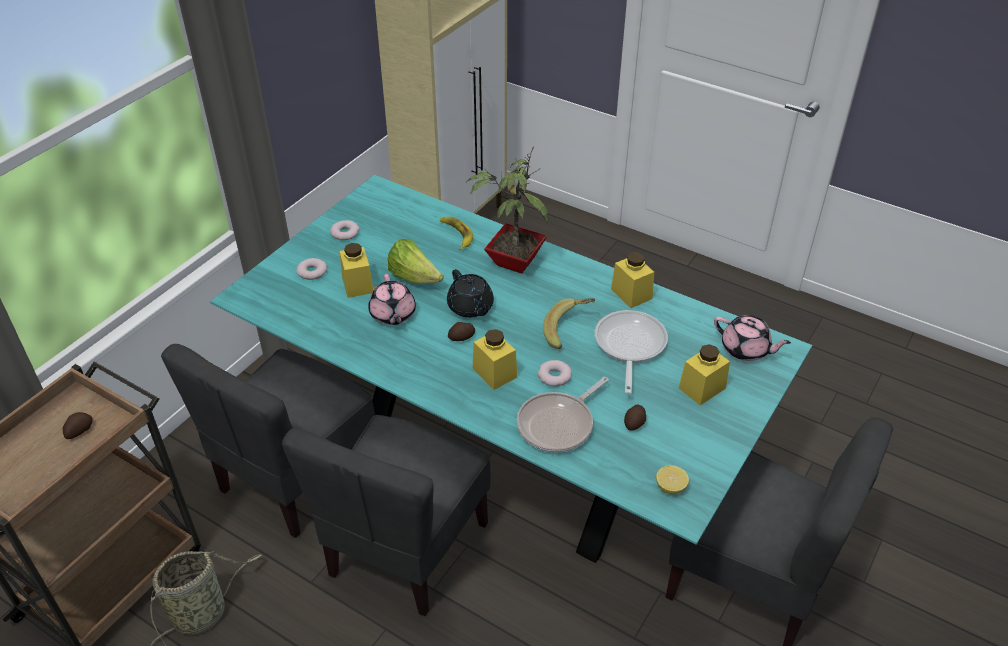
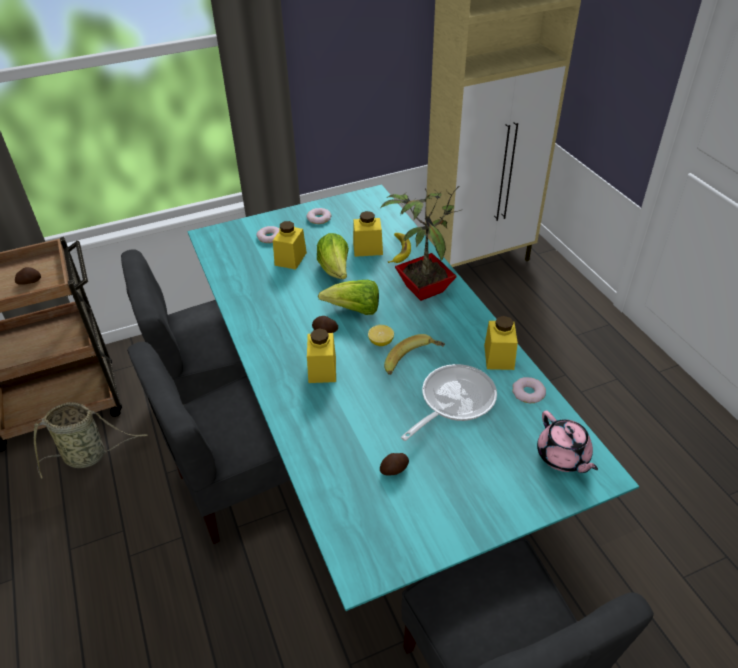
camera: 35 degrees right, 0 degrees up
(392, 314) = (293, 291): pink teapot -> none
(470, 307) = (354, 310): black teapot -> lettuce
(554, 376) = (366, 395): donut -> donut (528, 393)
(558, 424) = (330, 437): frying pan -> none
(670, 487) = (370, 544): lemon -> lemon (381, 342)
(702, 388) = (485, 471): yellow jar -> yellow jar (367, 249)

